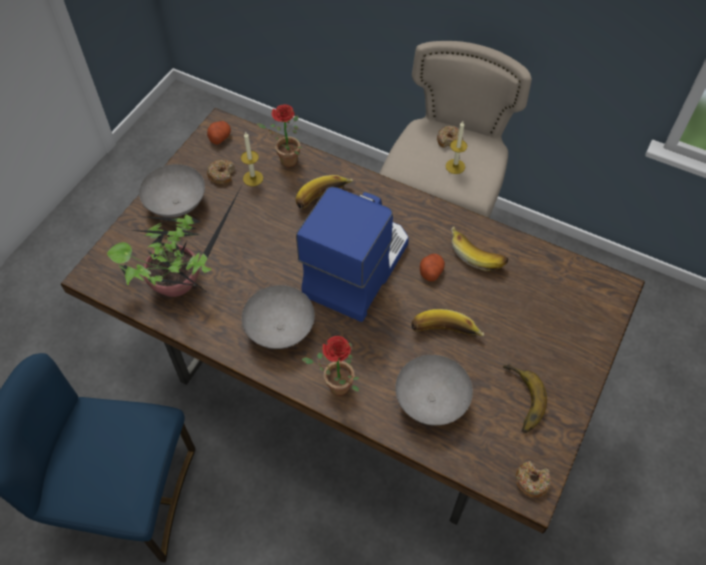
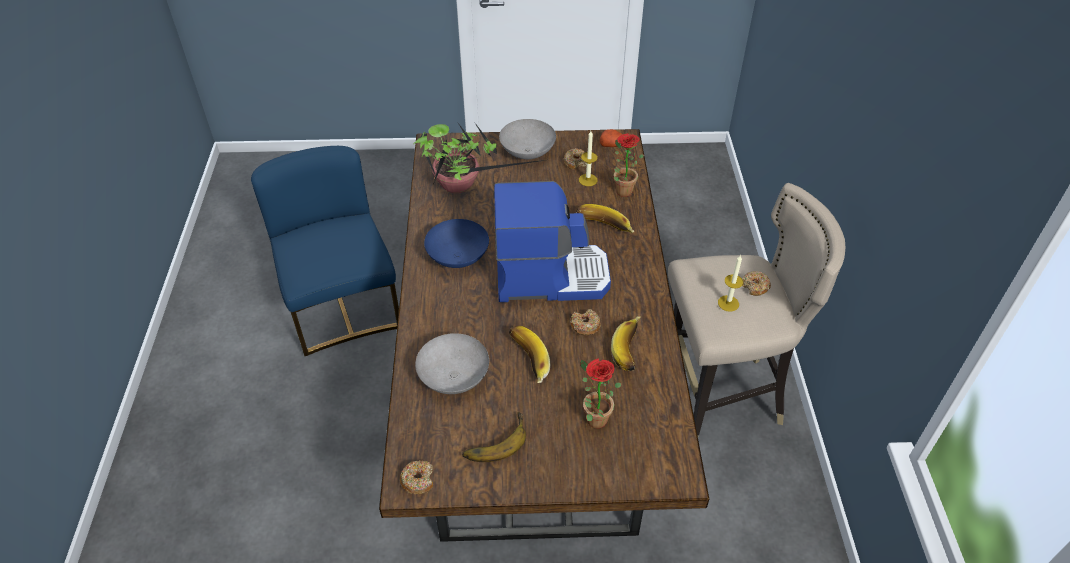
camera: 60 degrees right, 10 degrees down
(281, 328) = (459, 258): grey bowl -> blue bowl
(334, 387) = (427, 312): potted plant -> potted plant (593, 417)
(431, 271) = (585, 326): potato -> donut

